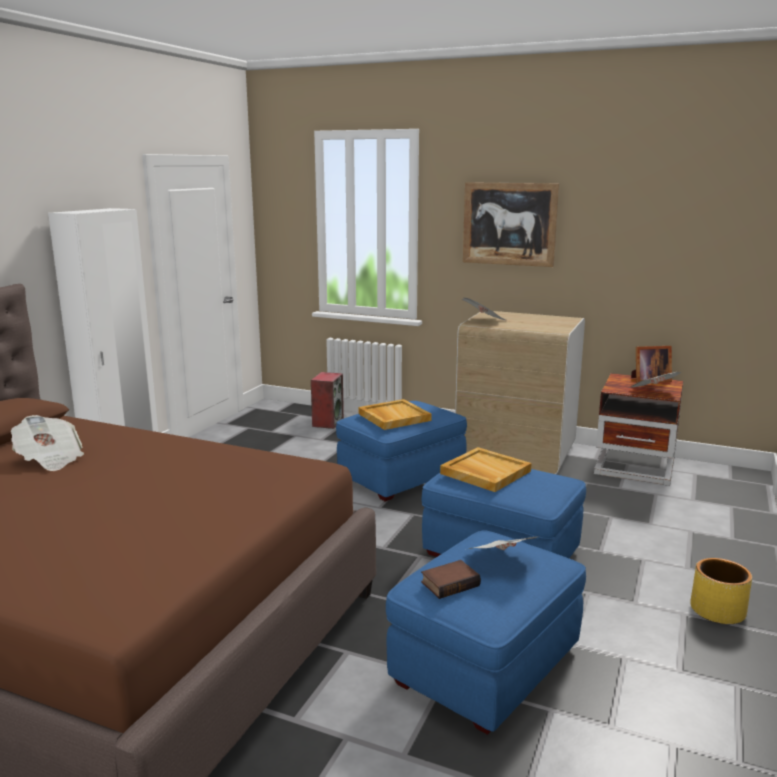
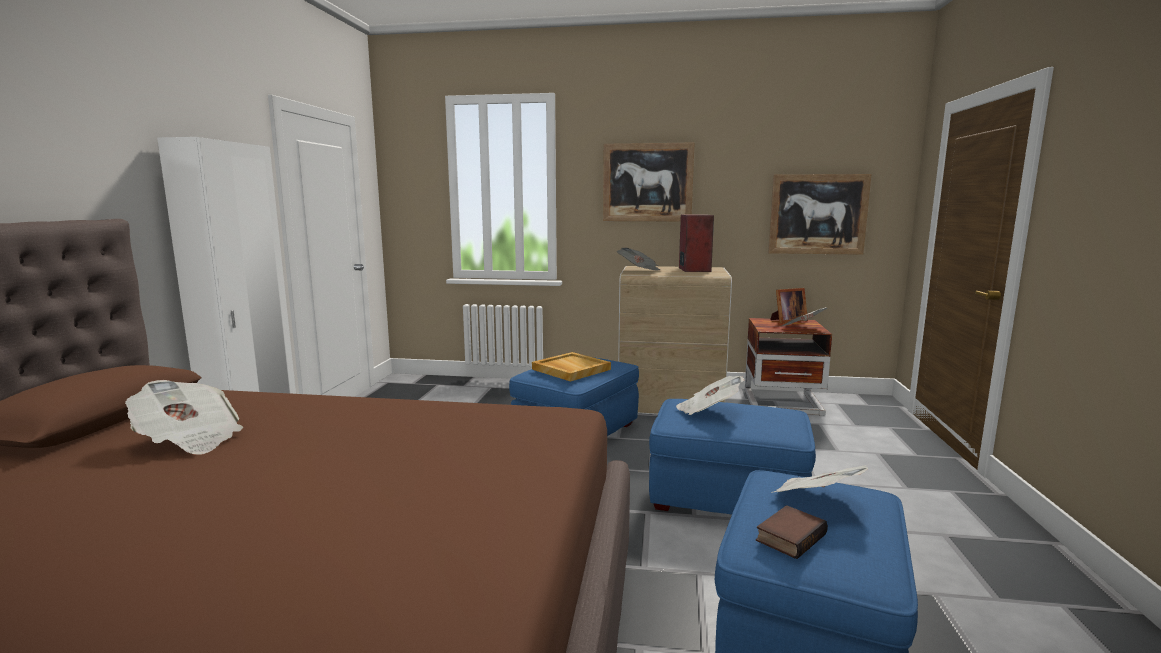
camera: 15 degrees left, 5 degrees down
(327, 422) = (471, 389): speaker -> speaker (693, 269)
(484, 472) = (708, 411): beige tray -> newspaper
(692, 266) = (818, 214): none -> picture
(717, 611) = (969, 527): yellow planter -> none

